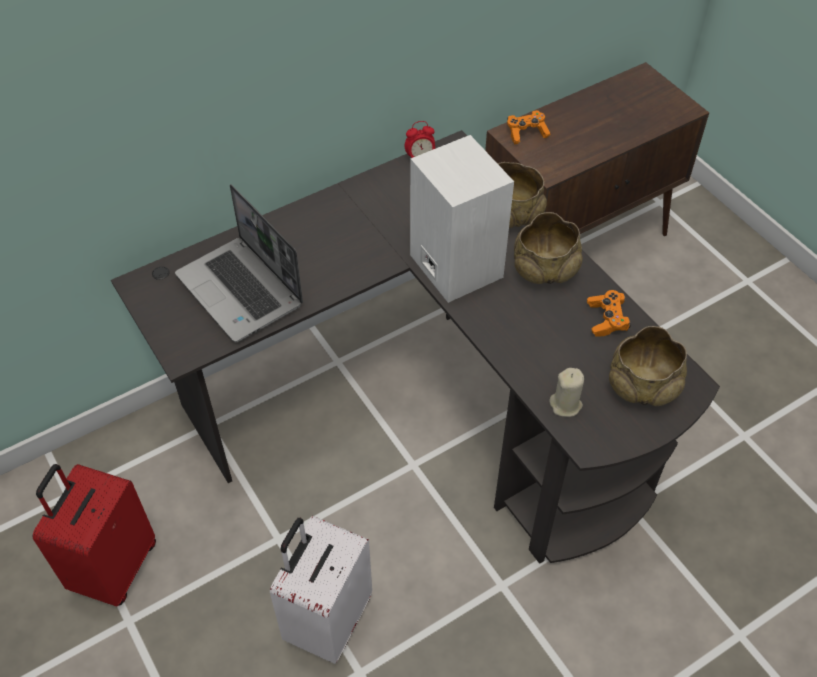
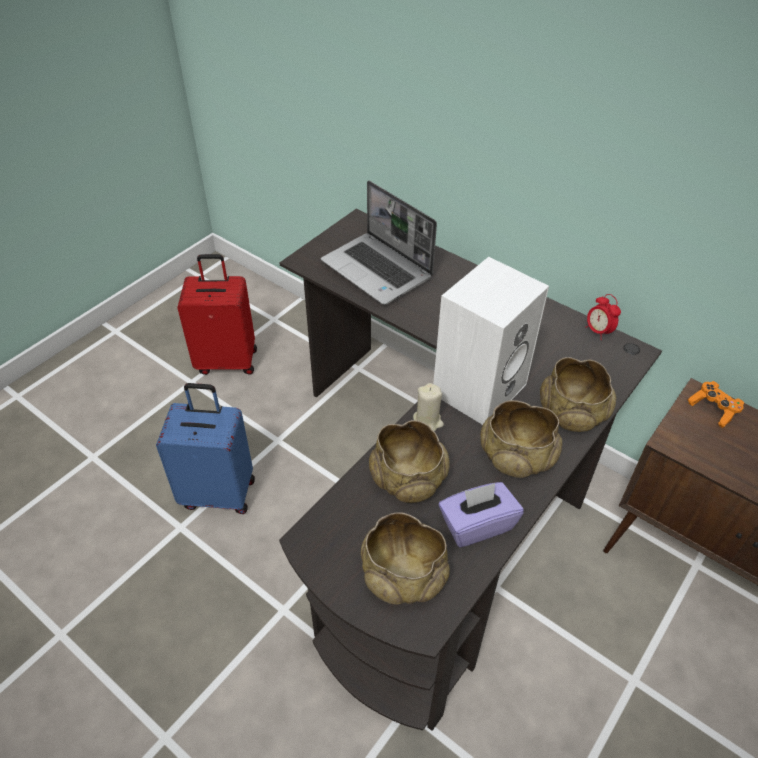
camera: 70 degrees right, 5 degrees down
(242, 291) = (378, 270): laptop -> laptop turned 75 degrees counterclockwise
(327, 619) = (219, 492): white suitcase -> blue suitcase
(543, 351) = (408, 479): none -> beige bowl
(566, 404) = (350, 511): beige candle -> beige candle (428, 421)
(606, 319) = (476, 524): orange game controller -> purple tissue box

